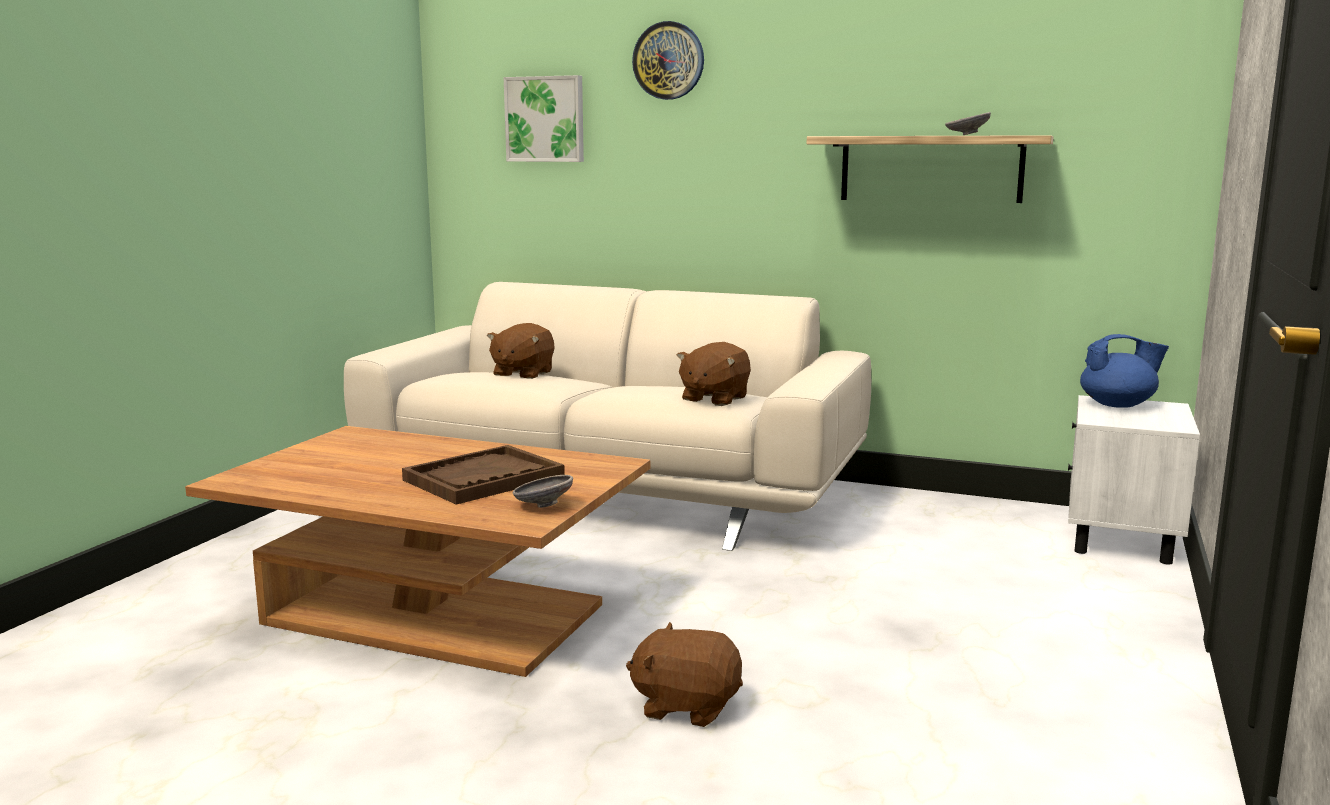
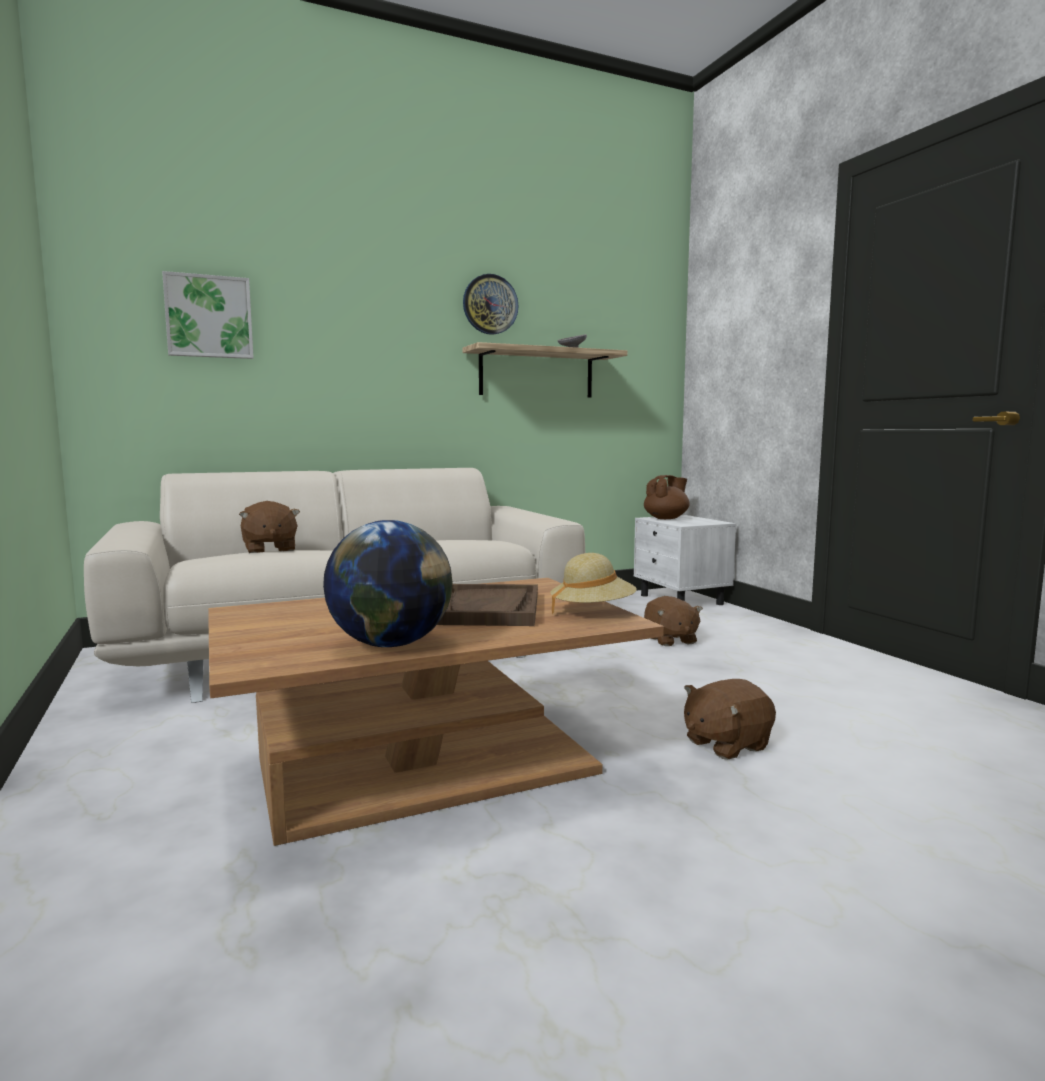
camera: 45 degrees left, 5 degrees down
(332, 489) = (390, 644): none -> globe
(542, 506) = (592, 611): grey bowl -> beige hat
(668, 61) = (335, 276): wall clock -> wall clock (490, 304)
(714, 399) = (479, 541): brown plush toy -> brown plush toy (670, 640)
(1118, 405) = (666, 518): blue teapot -> brown teapot

